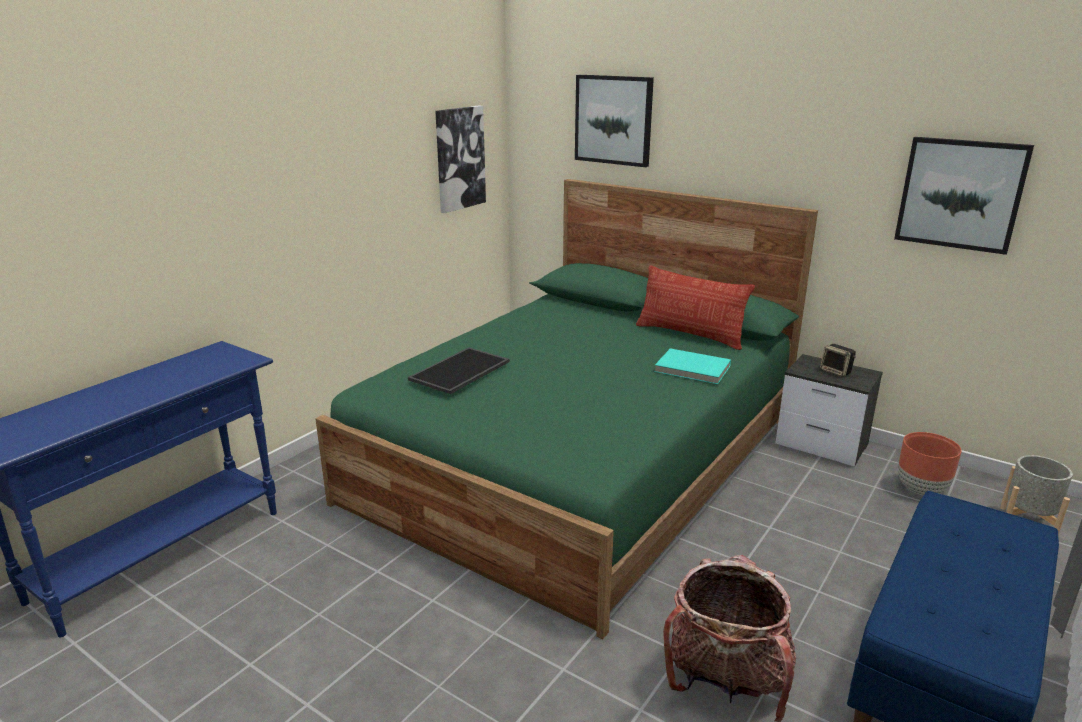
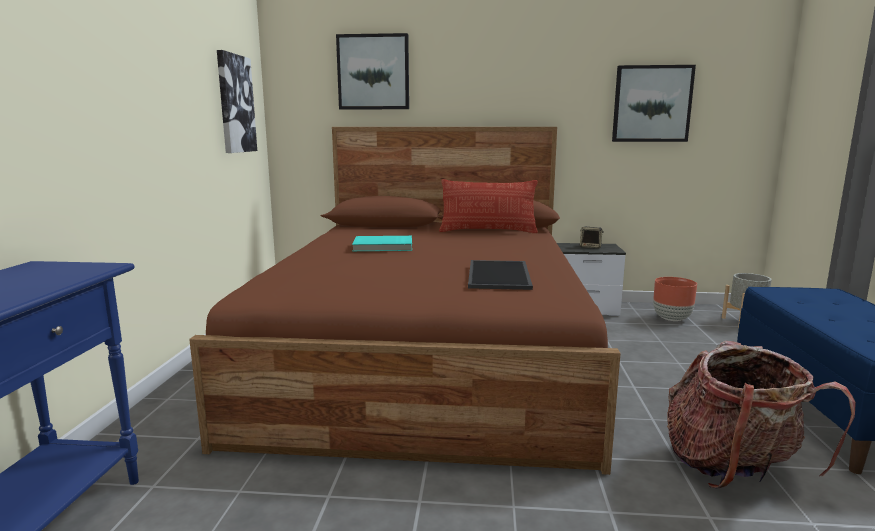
camera: 30 degrees left, 10 degrees down
(460, 371) = (342, 266): tray -> tray (500, 275)
(580, 459) = (429, 354): green bed -> brown bed
(692, 369) = (525, 244): turquoise book -> turquoise book (383, 246)

